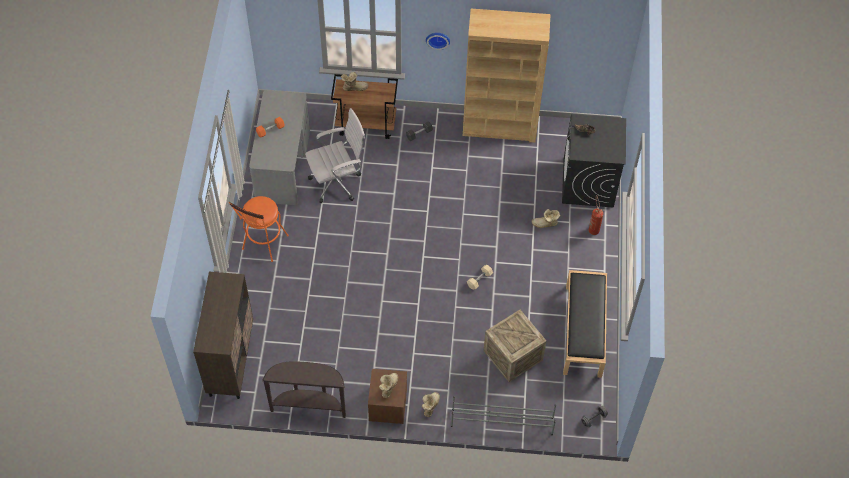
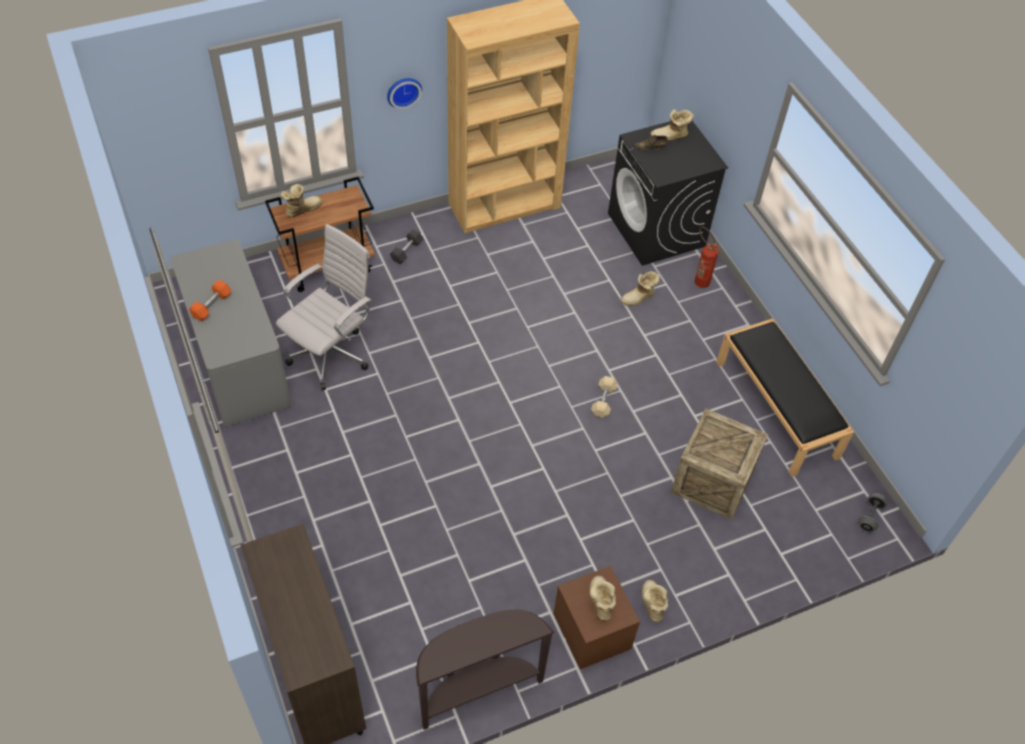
camera: 30 degrees left, 5 degrees down
(263, 245) = (271, 483): orange stool -> none
(501, 421) = (759, 578): grey shoe rack -> none
(602, 128) = (670, 137): none -> boot

